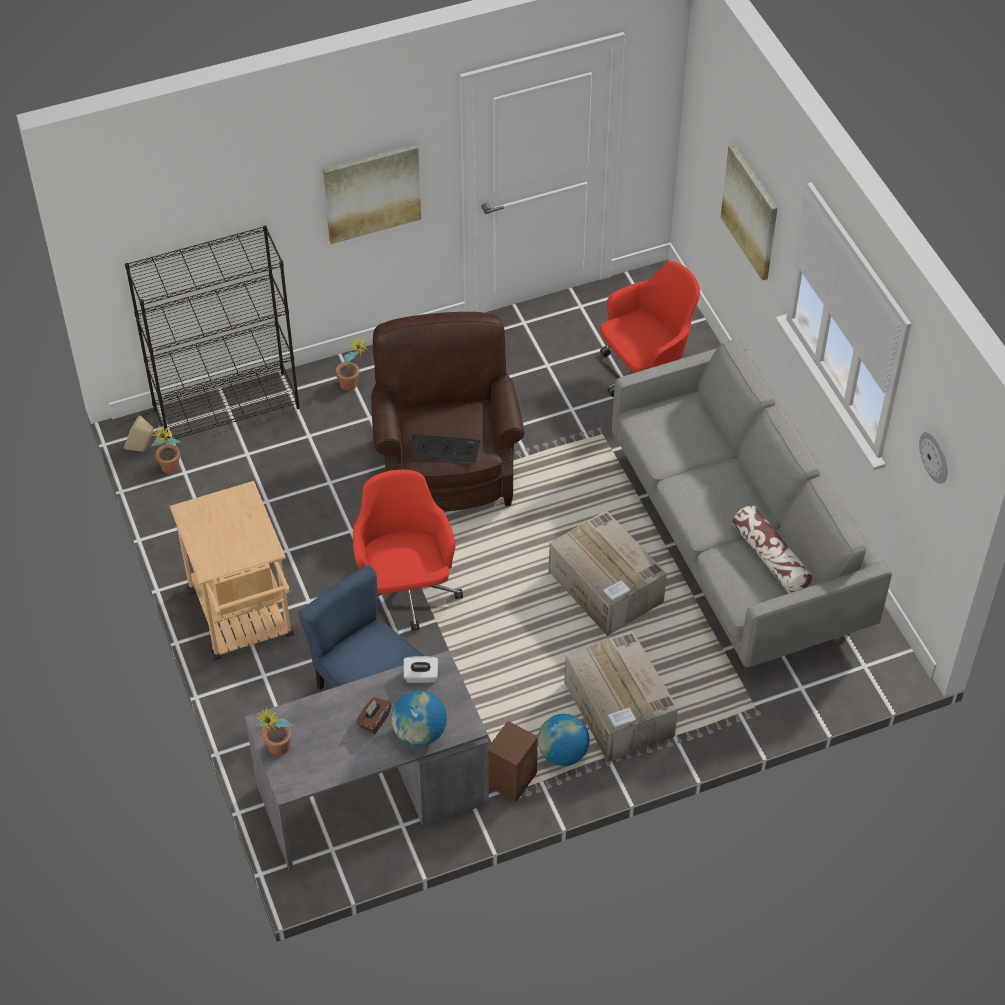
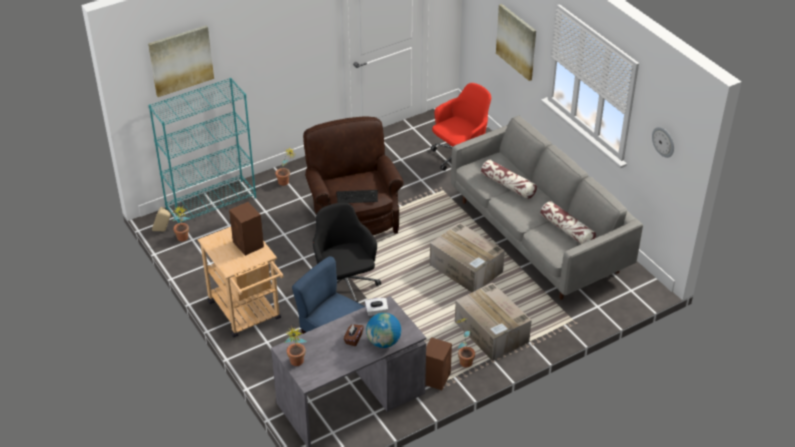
camera: 10 degrees left, 10 degrees down
(227, 408) = (211, 203): black bookcase -> turquoise bookcase
(246, 528) = (248, 245): none -> brown speaker
(372, 192) = (291, 54): picture -> picture (181, 60)
(405, 592) = (344, 286): red office chair -> black office chair
(562, 753) = (463, 360): globe -> potted plant
(695, 459) = (508, 185): none -> pillow

